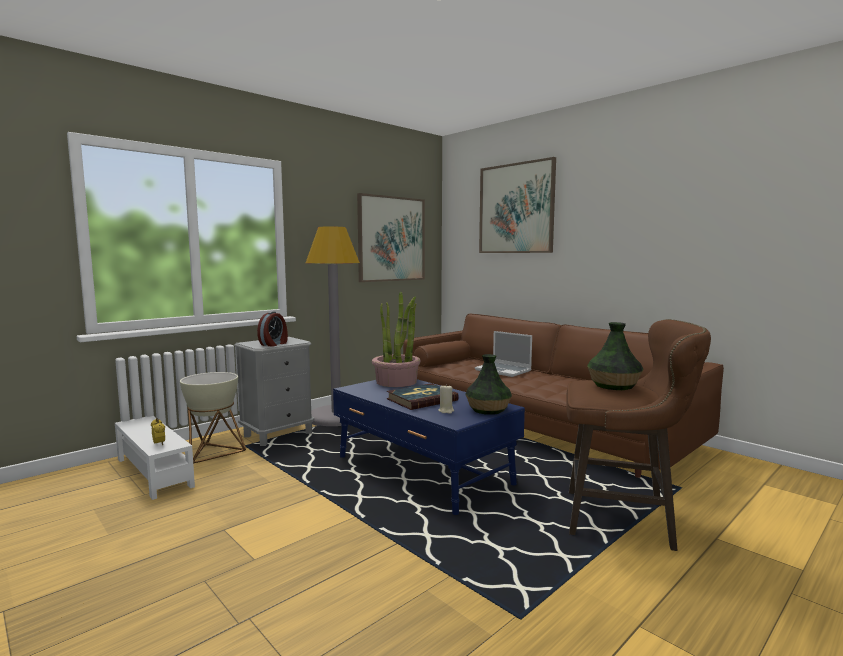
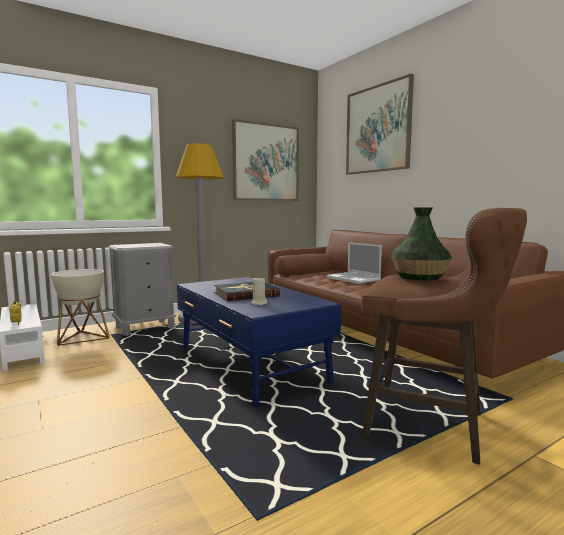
camera: 10 degrees right, 0 degrees up
(274, 344) = (138, 246): alarm clock -> none
(396, 382) = (238, 281): potted plant -> none
(488, 410) = (302, 304): vase -> none

